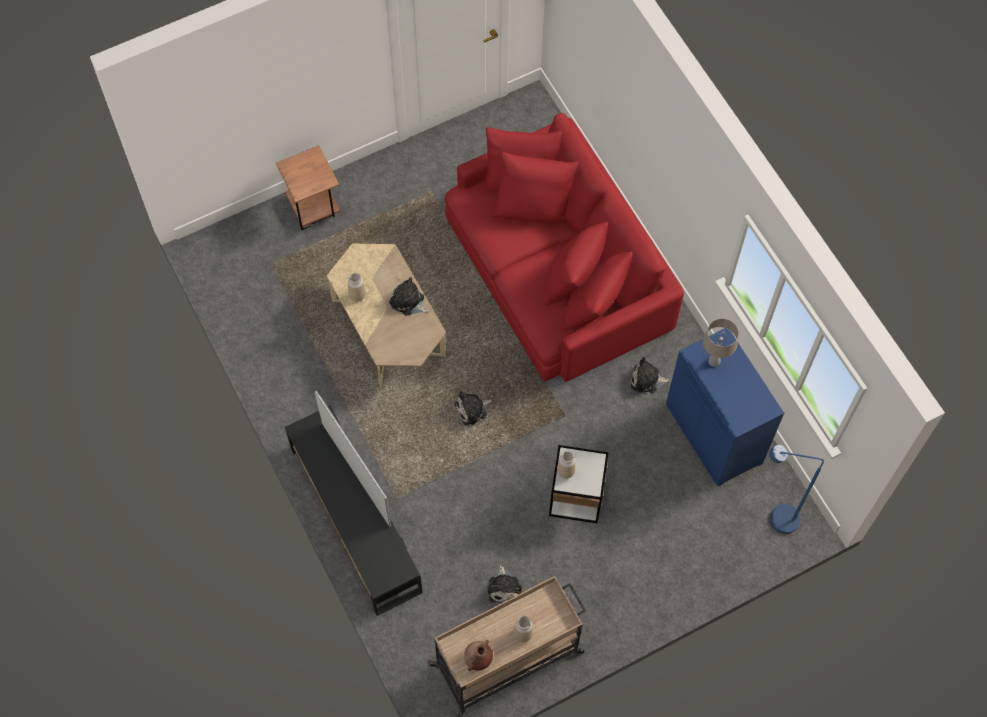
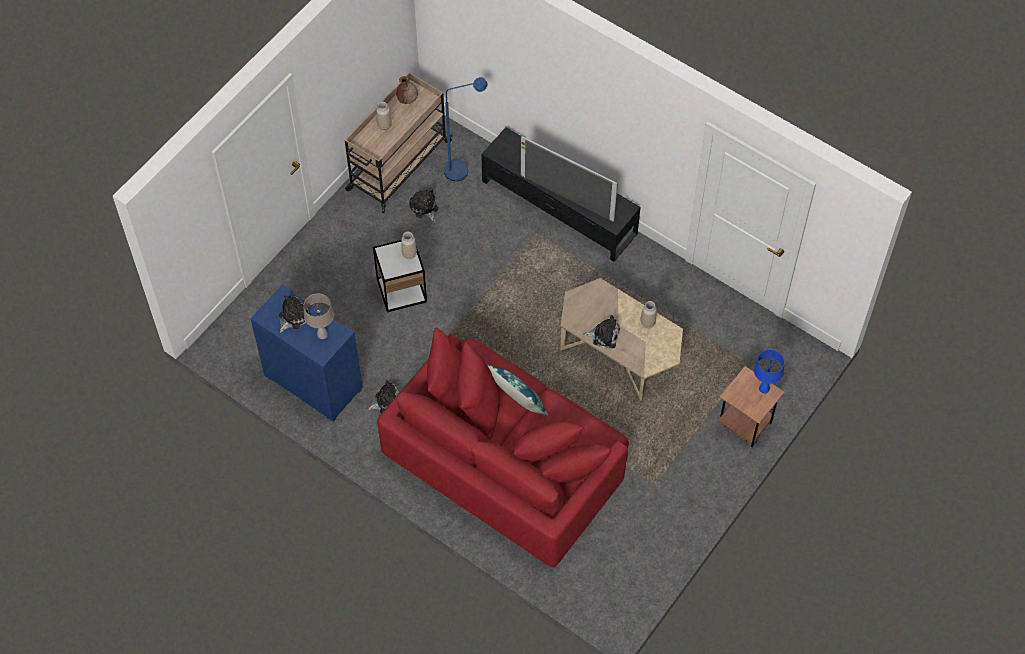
camera: 155 degrees right, 5 degrees down
(292, 173) = (764, 388): none -> blue table lamp
(473, 409) = (515, 319): plush toy -> plush toy (293, 316)
(533, 264) = (518, 403): none -> blue pillow
(776, 518) = (238, 339): blue floor lamp -> blue floor lamp (463, 169)

